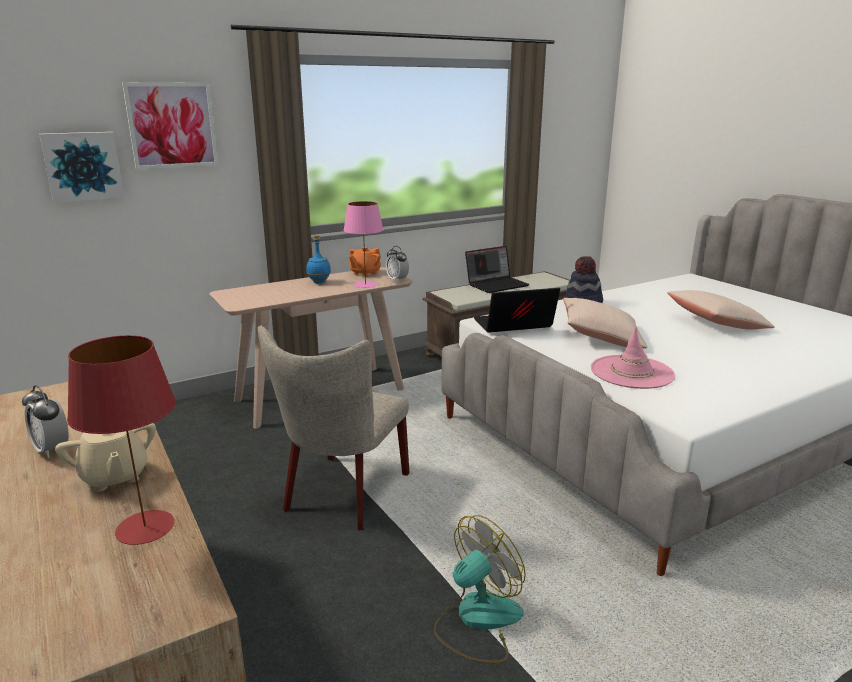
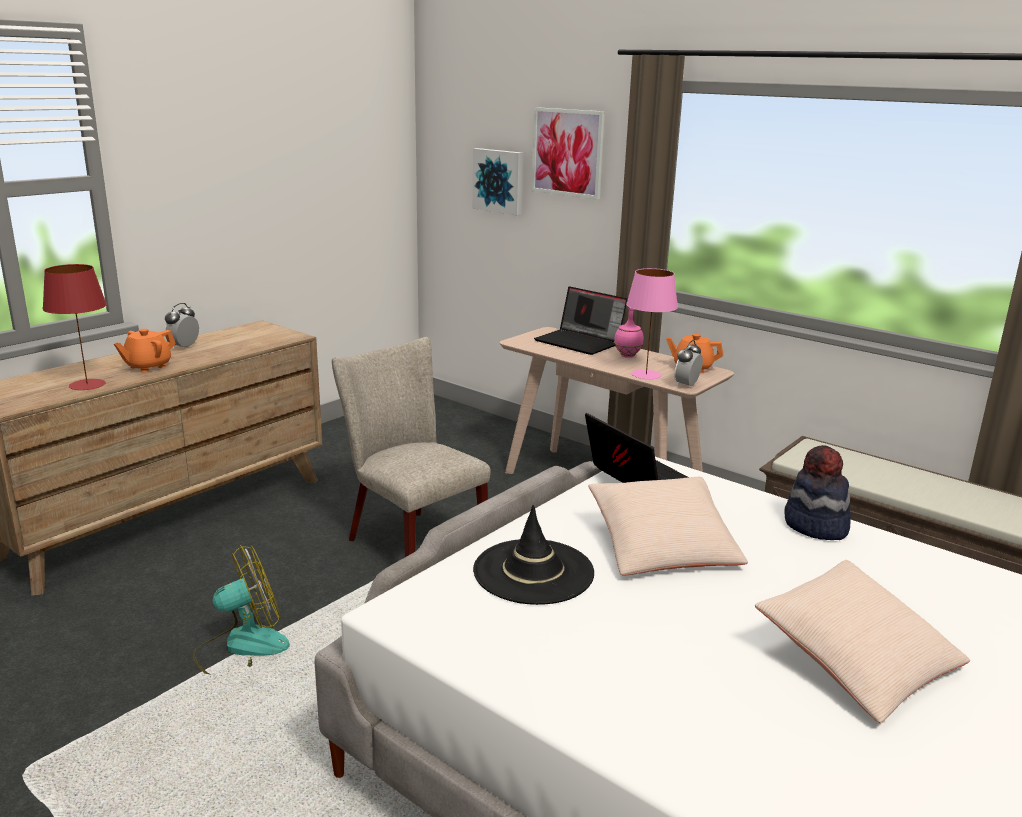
camera: 70 degrees right, 0 degrees up
(114, 477) = (147, 367): beige teapot -> orange teapot
(319, 282) = (628, 356): blue bottle -> pink bottle
(342, 496) = (410, 542): beige chair -> beige chair turned 45 degrees clockwise
(477, 620) = (241, 648): fan -> fan turned 60 degrees counterclockwise
(497, 284) = (911, 476): laptop -> laptop (580, 342)
(632, 372) = (533, 572): pink hat -> black hat

